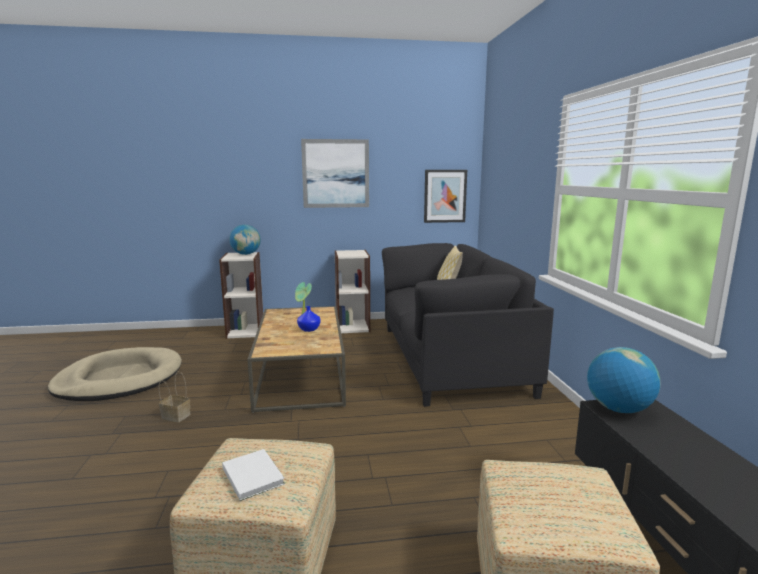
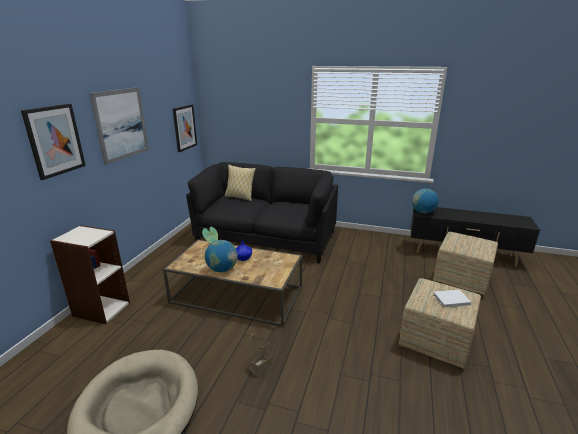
camera: 65 degrees left, 10 degrees up
(246, 254) = (83, 232): globe -> globe (222, 269)
(254, 174) = (55, 140): none -> picture
(352, 326) = (168, 254): bookcase -> none

